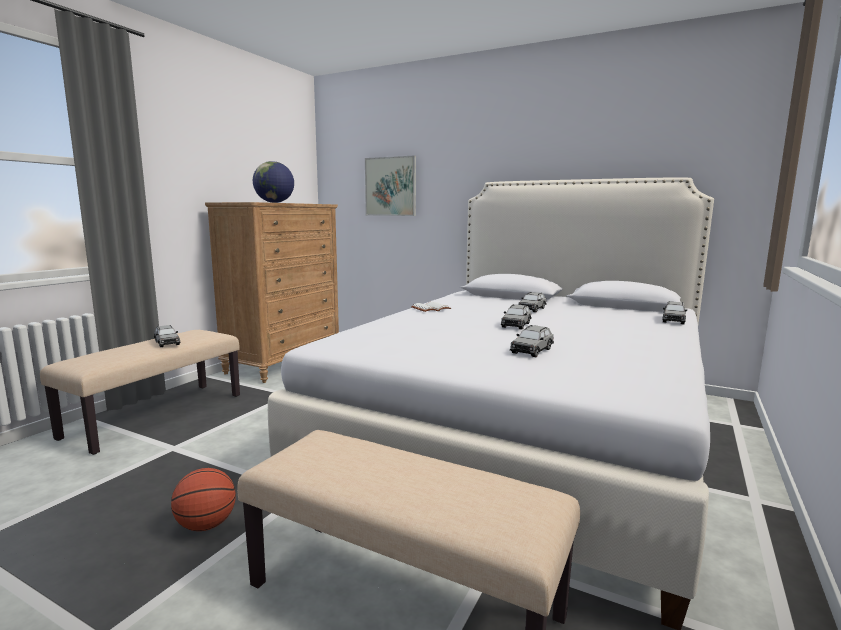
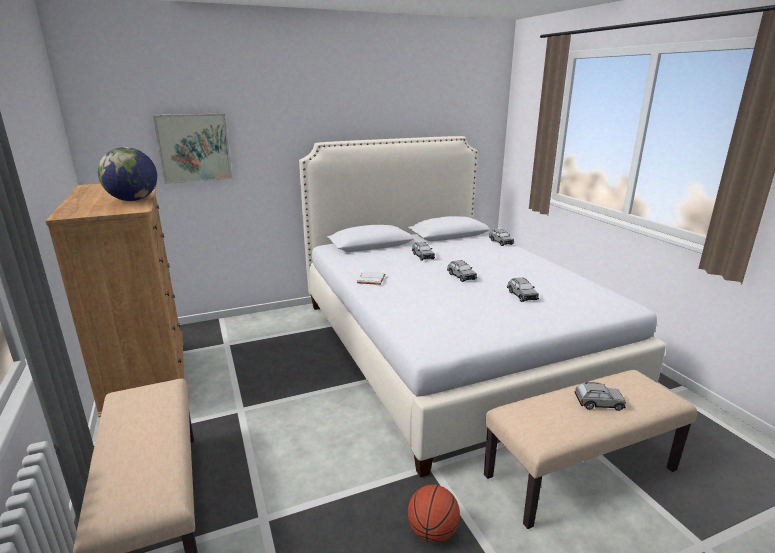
camera: 50 degrees left, 10 degrees up
(167, 343) = (153, 423): grey toy car -> grey toy car (598, 403)

